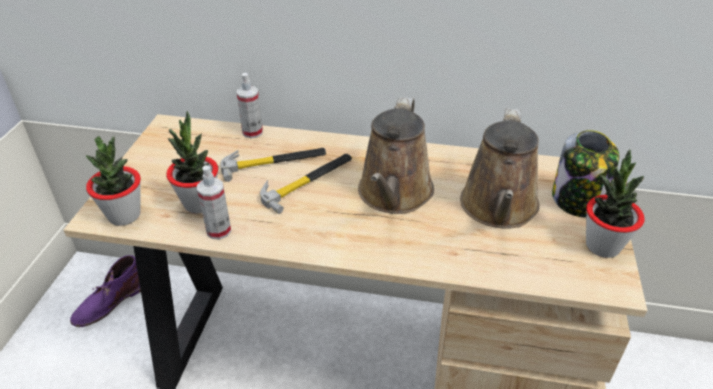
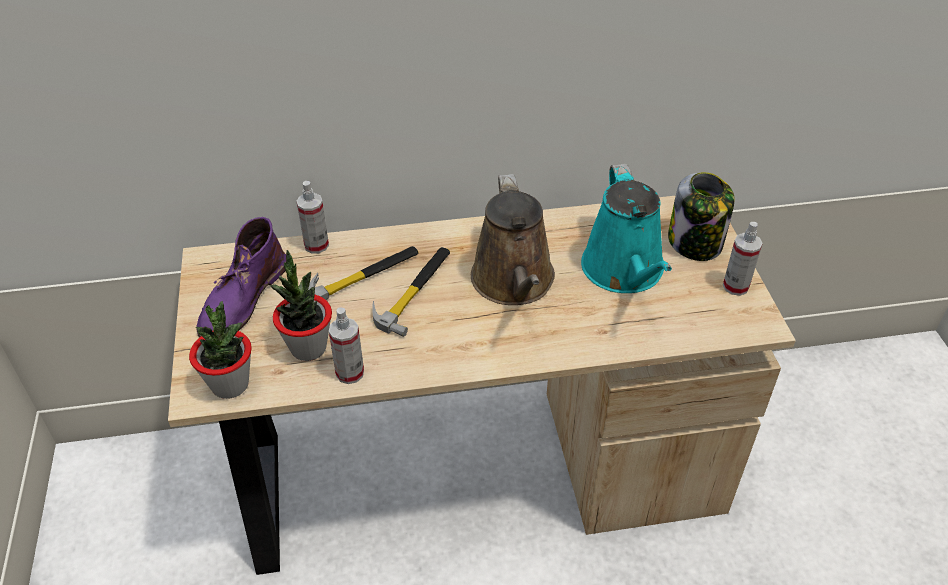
camera: 20 degrees left, 5 degrees up
(110, 301) = (141, 493): purple boot -> purple boot (242, 299)
(498, 208) = (625, 271): brown watering can -> turquoise watering can
(602, 246) = (735, 286): potted plant -> spray bottle

